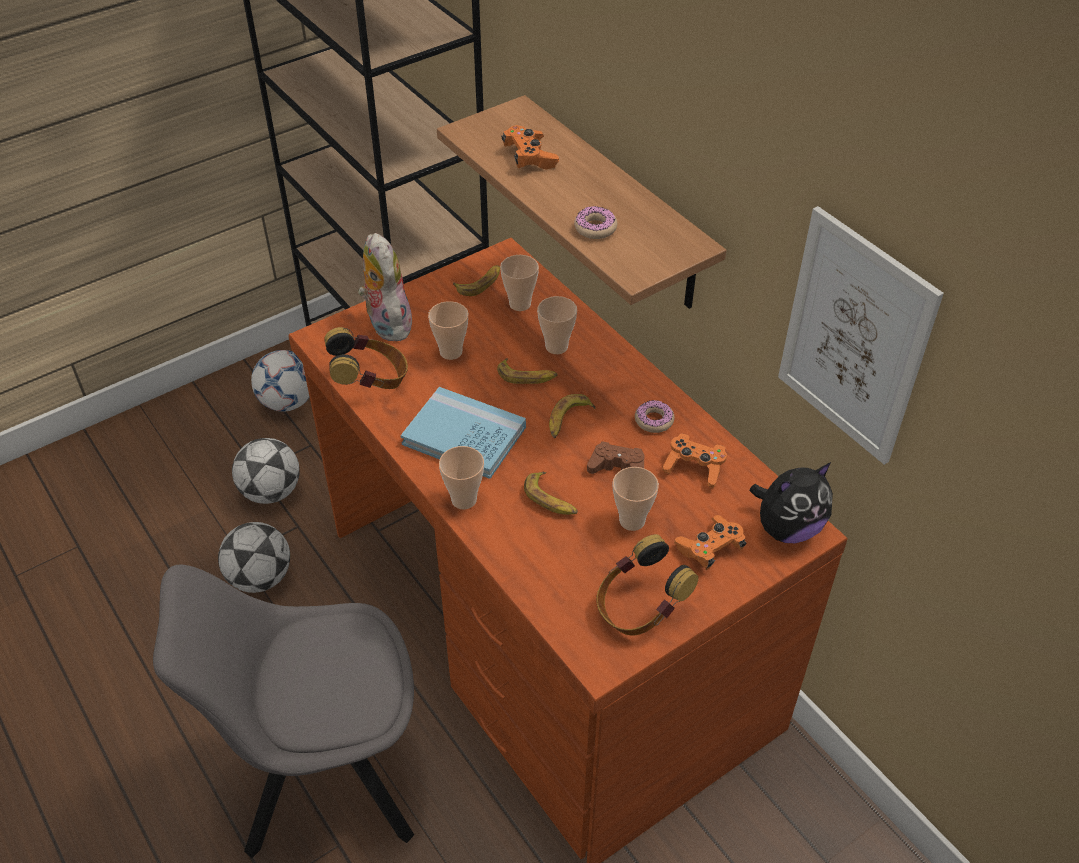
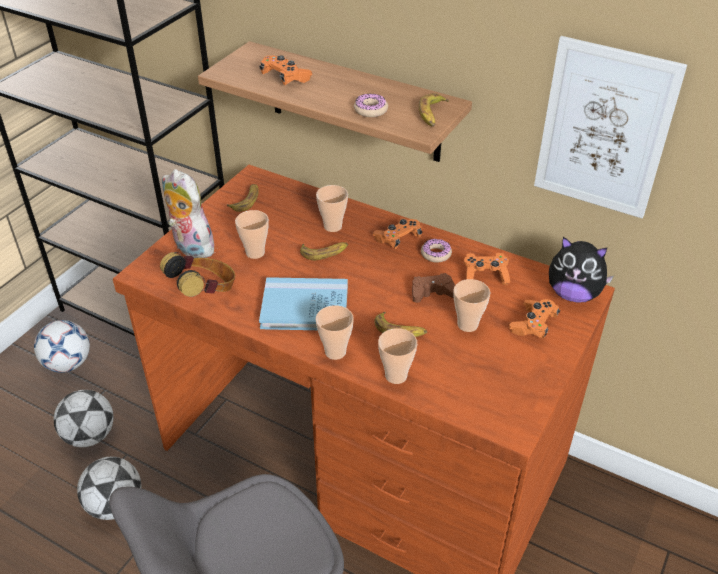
camera: 25 degrees left, 5 degrees down
(520, 304) = (286, 206): cup -> cup (396, 376)
(568, 420) = (375, 272): banana -> banana (432, 115)
(622, 386) = (398, 239): none -> orange game controller
(639, 609) = (514, 382): headphones -> none
(787, 528) = (573, 294): plush toy -> plush toy turned 75 degrees clockwise

